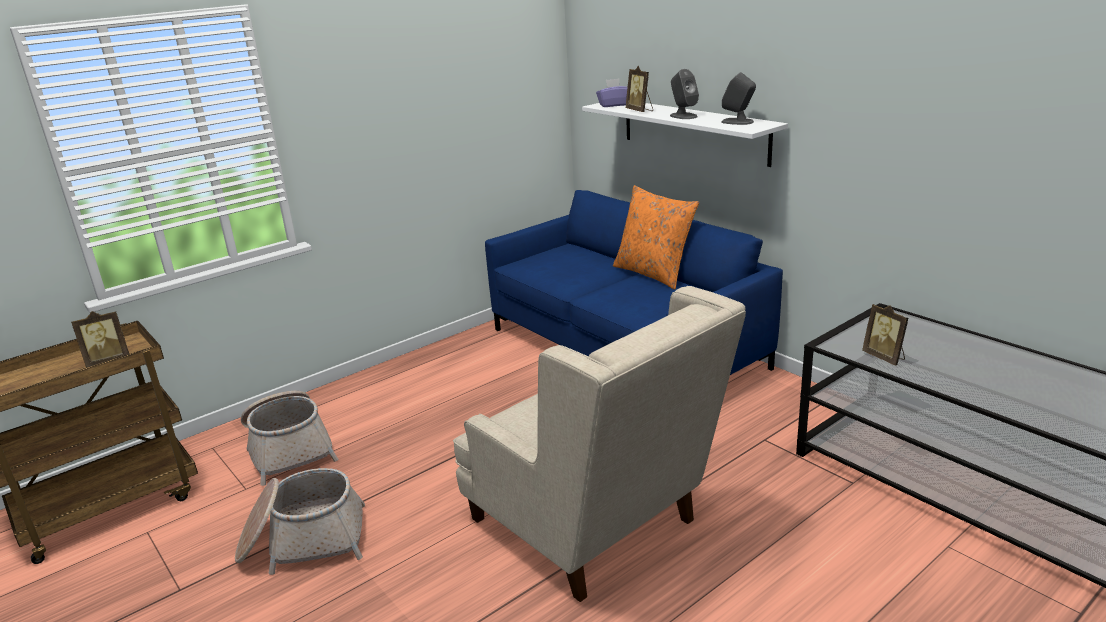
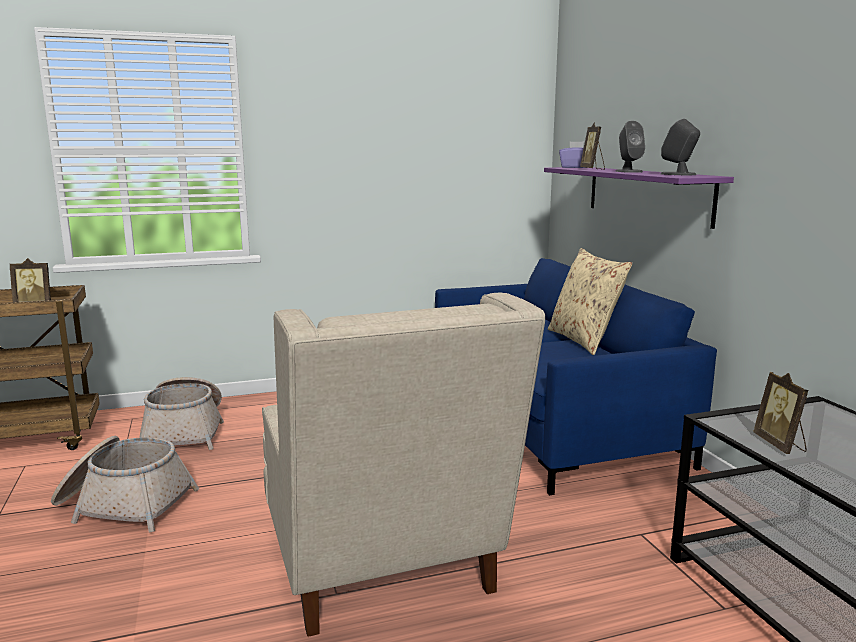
camera: 20 degrees right, 10 degrees down
(654, 273) = (584, 340): orange pillow -> beige pillow
(693, 131) = (646, 194): white shelf -> purple shelf

